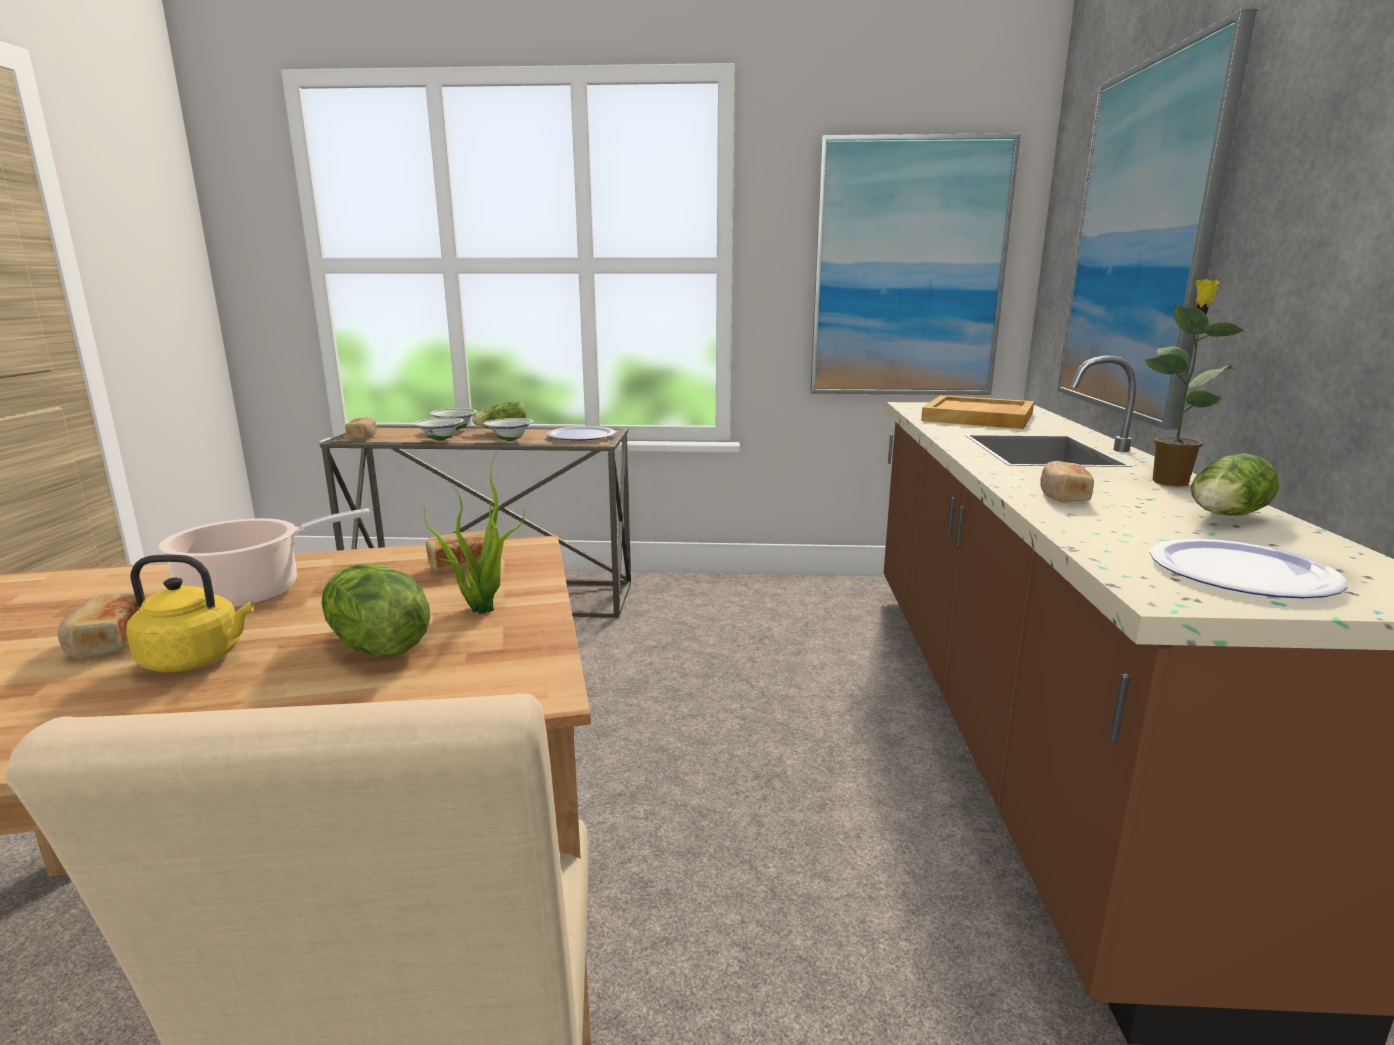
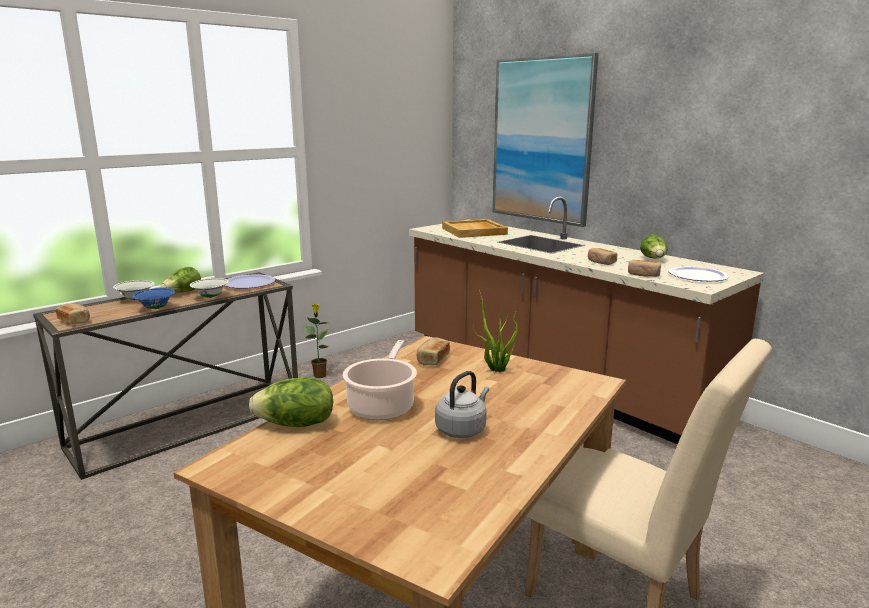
camera: 45 degrees left, 0 degrees up
(105, 642) = (399, 446): bread -> bread (643, 275)
(197, 659) = (462, 429): yellow kettle -> grey kettle
(375, 646) = (508, 395): lettuce -> lettuce (296, 424)
(440, 440) = (156, 308): white bowl -> blue bowl
(908, 270) = (397, 149): picture -> none
(1170, 481) = (610, 249): potted plant -> potted plant (319, 375)

